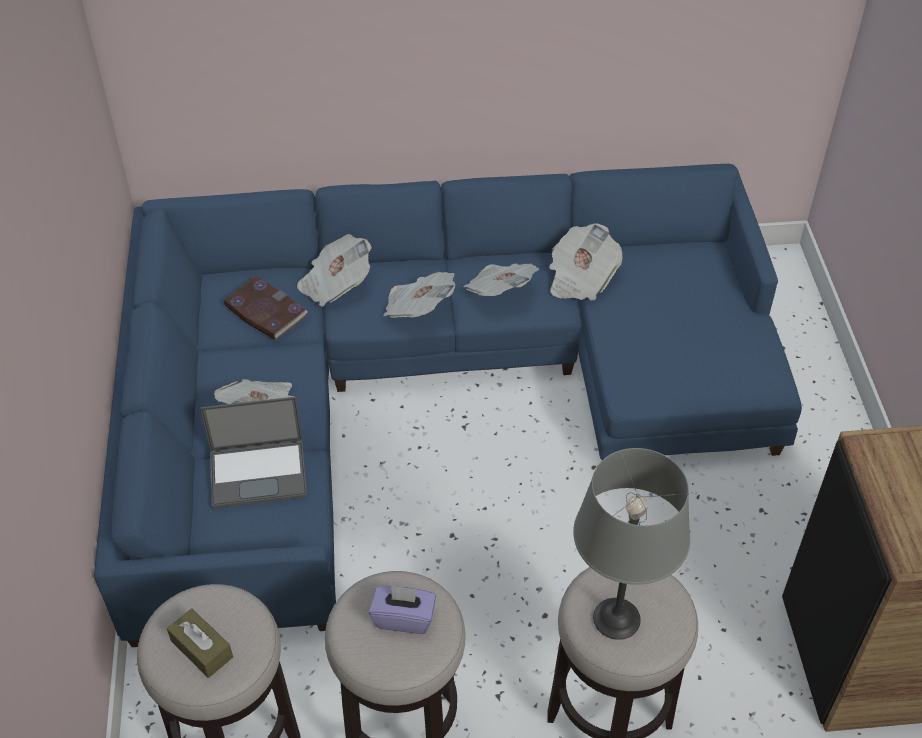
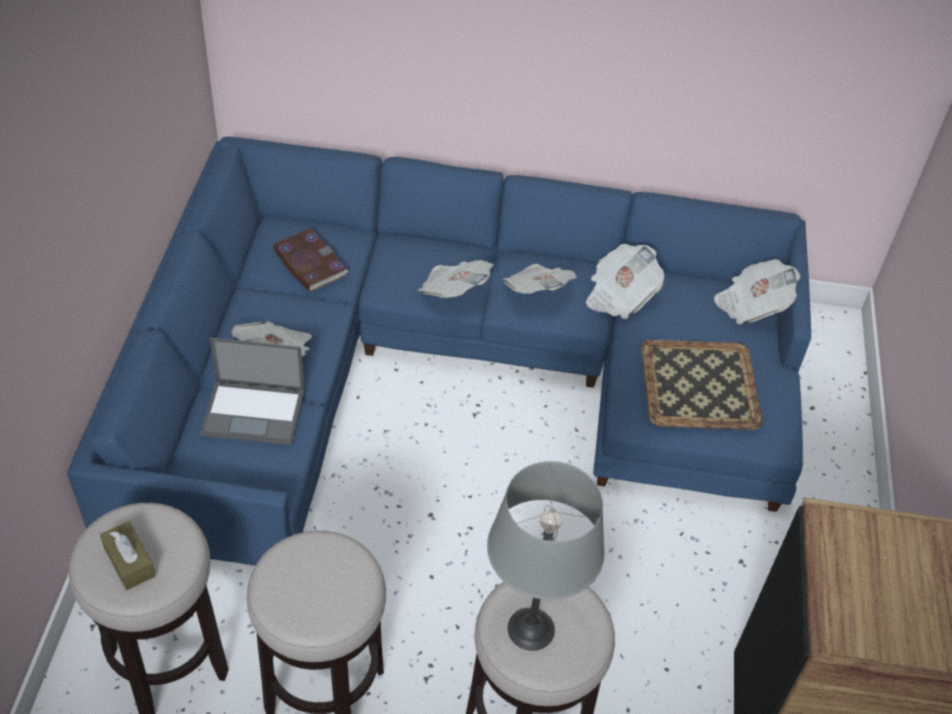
camera: 10 degrees right, 0 degrees up
(335, 284) = (383, 252): newspaper -> newspaper (751, 305)
(404, 618) = (326, 578): purple tissue box -> none
(683, 349) = (698, 386): none -> tray

